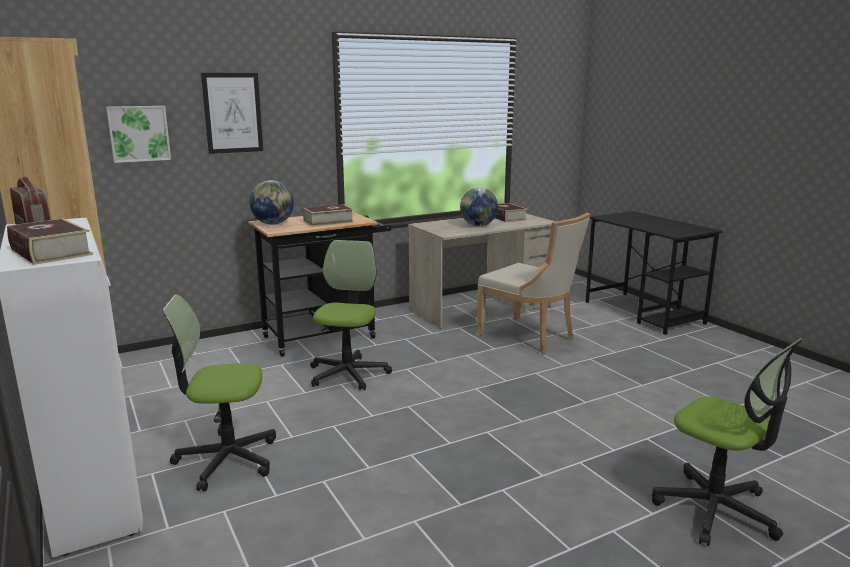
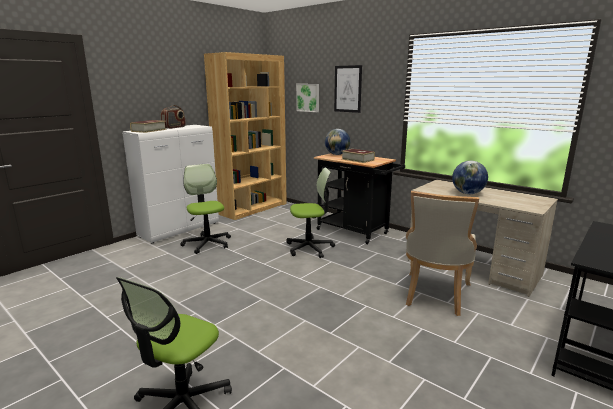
camera: 70 degrees right, 0 degrees up
(506, 218) = (517, 197): book -> none

